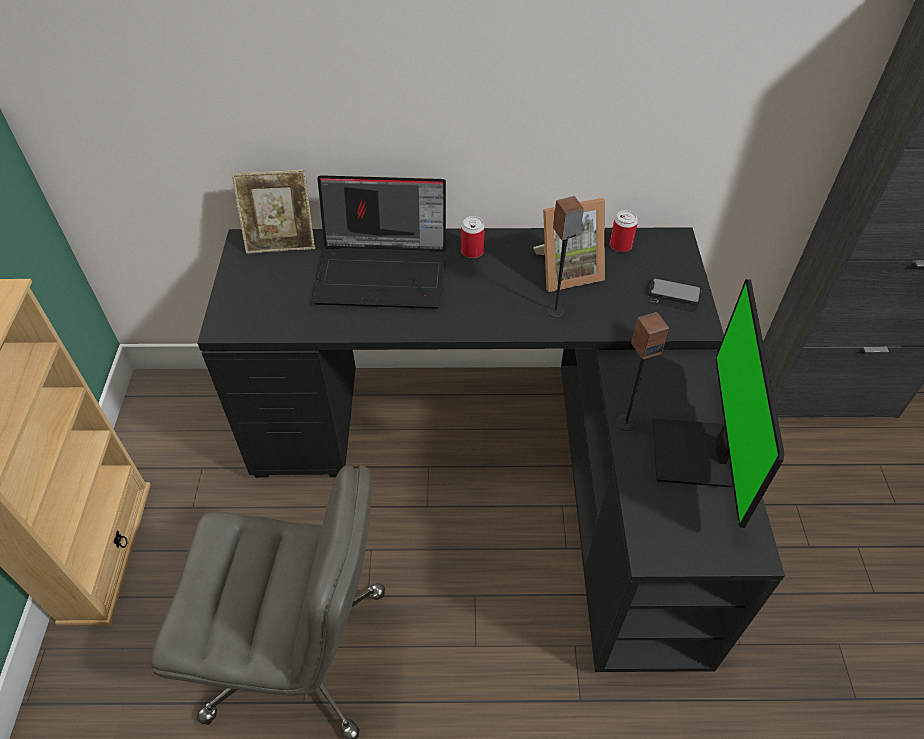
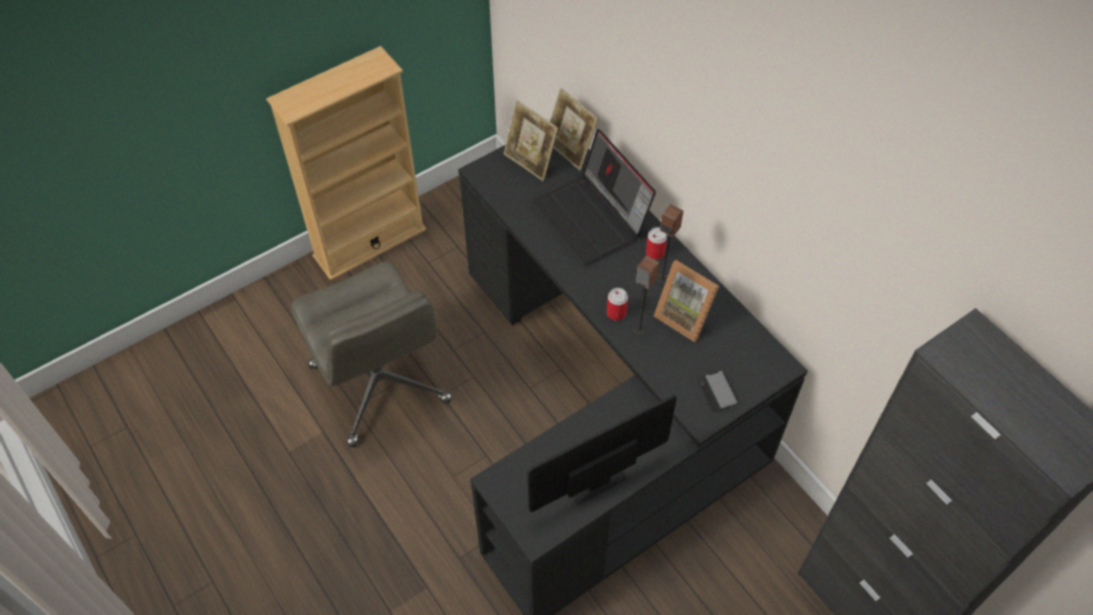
camera: 55 degrees right, 5 degrees up
(260, 279) = (530, 162): none -> picture frame
(620, 245) = (742, 334): can -> can (616, 313)
(625, 422) = (584, 421): speaker -> speaker (662, 280)

